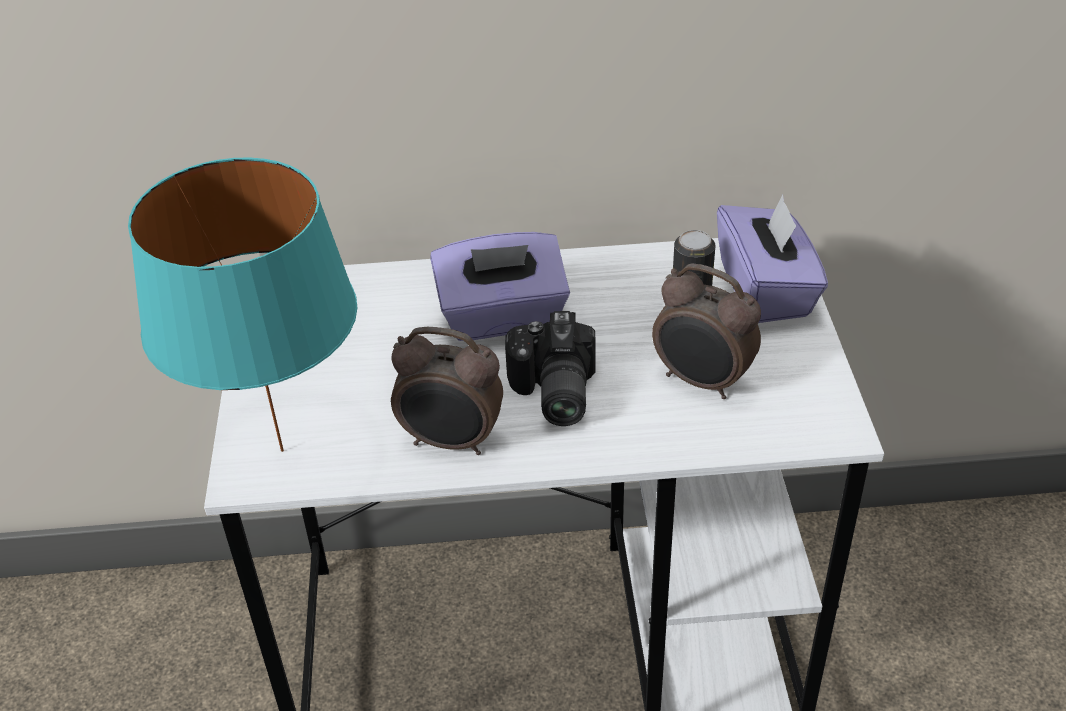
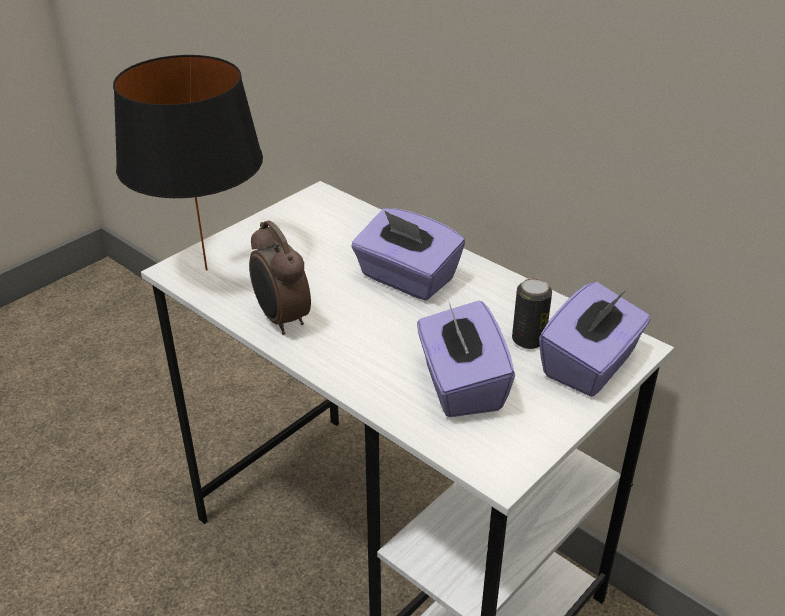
camera: 45 degrees right, 5 degrees down
(283, 448) = (208, 269): turquoise table lamp -> black table lamp
(551, 393) = (367, 332): camera -> none
(701, 382) = (460, 385): alarm clock -> purple tissue box

